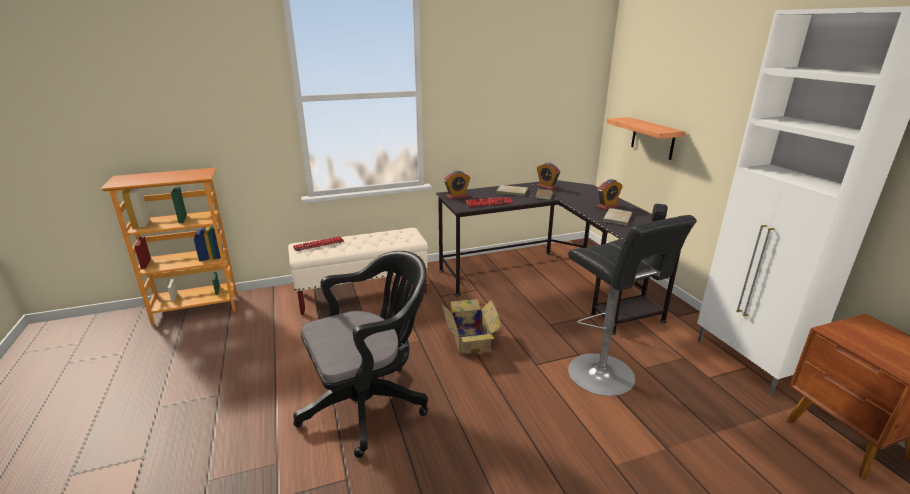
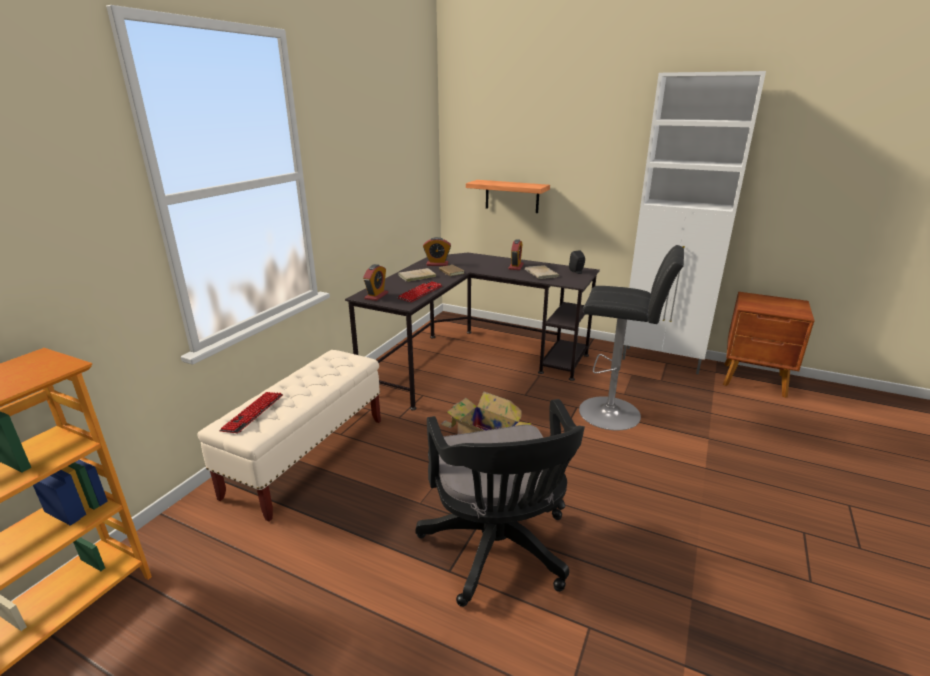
camera: 45 degrees left, 0 degrees up
(370, 403) = (498, 551): black office chair -> black office chair turned 150 degrees clockwise

